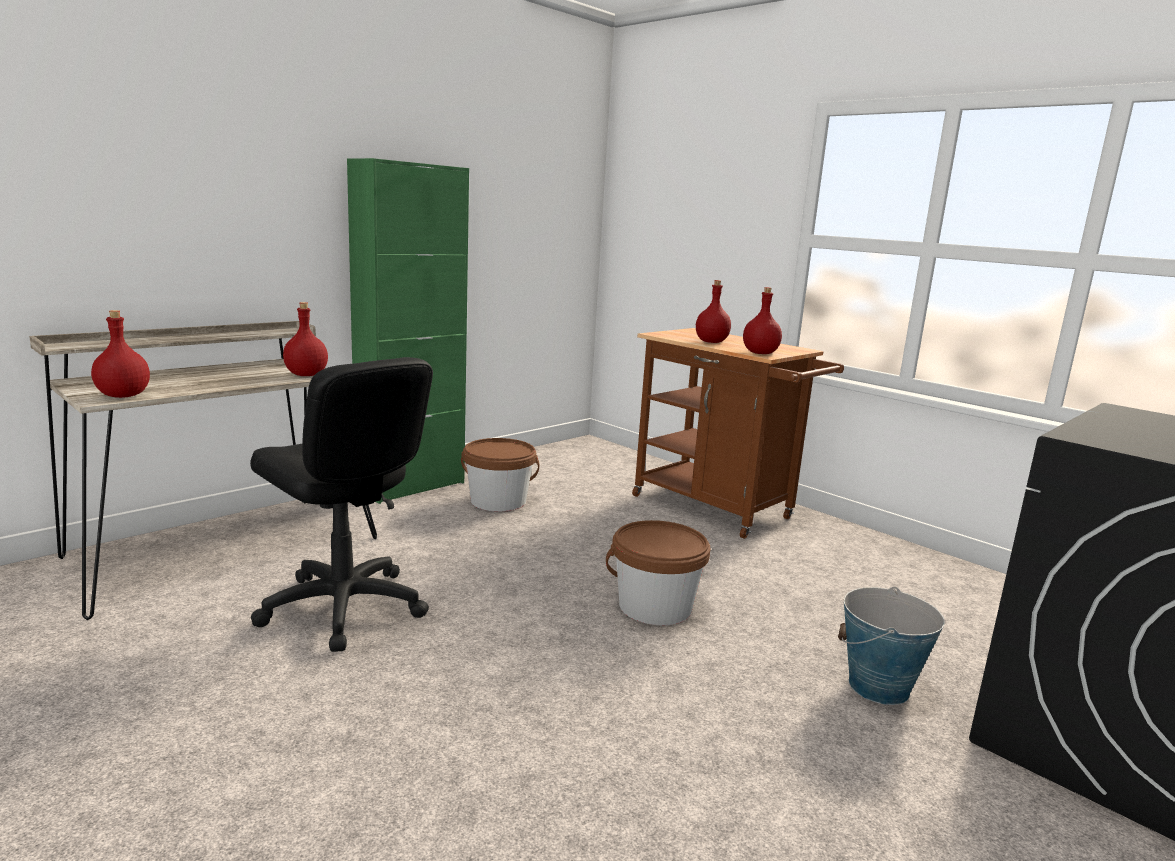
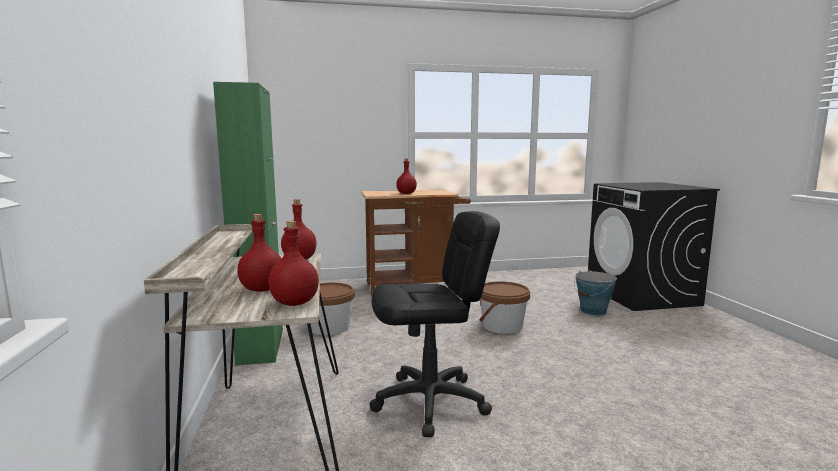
camera: 55 degrees left, 5 degrees down
(760, 353) = (442, 193): red bottle -> red bottle (262, 289)

